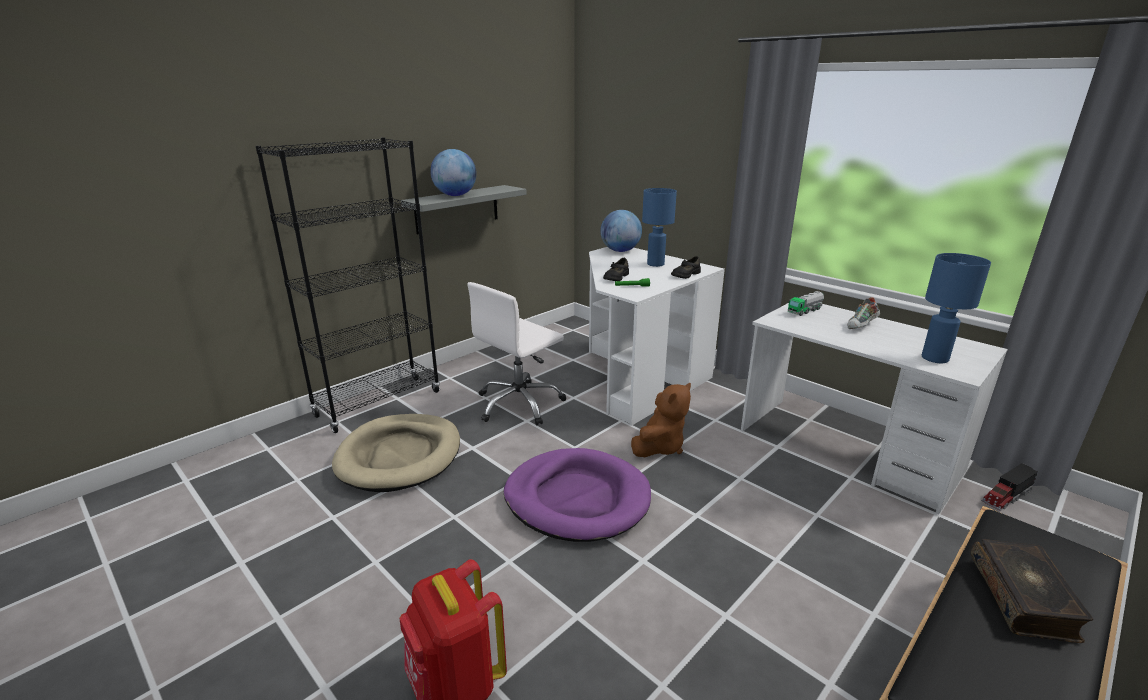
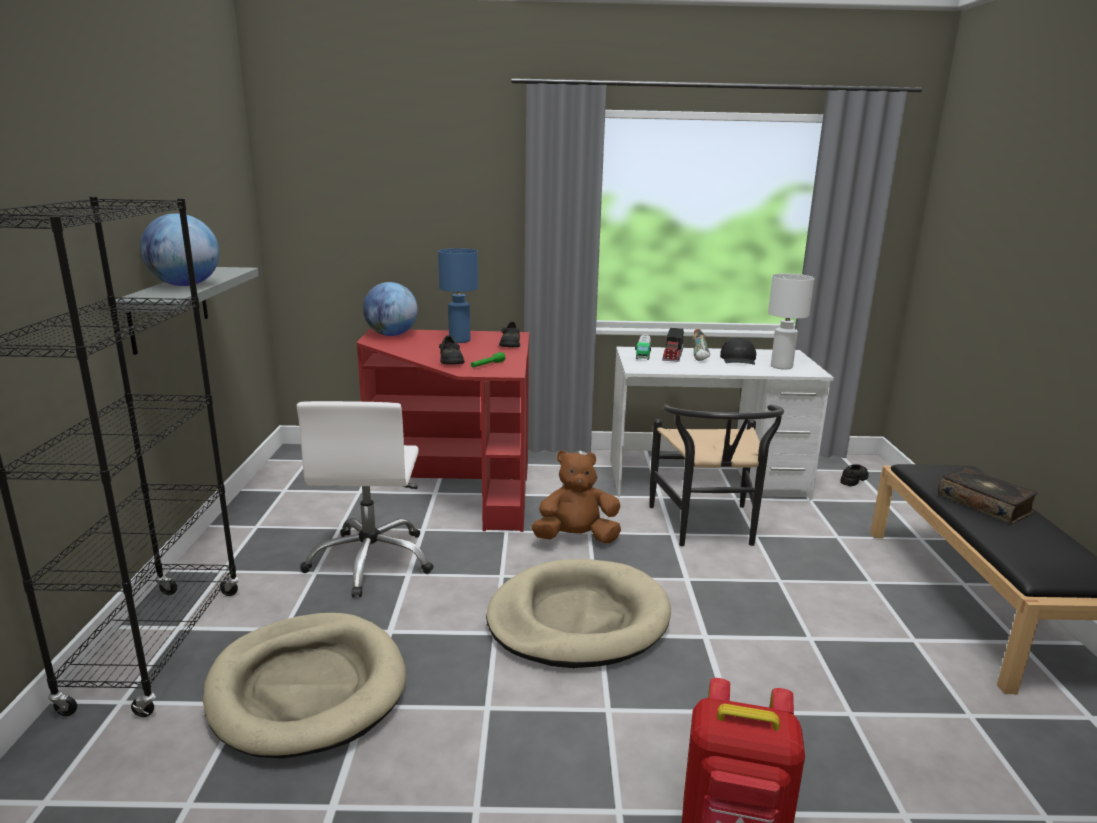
camera: 45 degrees left, 5 degrees down
(577, 498) = (578, 619): purple dog bed -> beige dog bed
(635, 377) = (456, 485): white desk -> red desk
(660, 447) = (576, 538): brown plush toy -> brown plush toy turned 90 degrees counterclockwise
(779, 489) = (708, 529): none -> black chair
(899, 339) = (738, 359): none -> black cap
(935, 358) = (781, 366): blue table lamp -> white table lamp
(1006, 496) = (823, 471): toy truck -> toy truck (673, 355)
(1037, 520) = (854, 479): none -> black shoe

